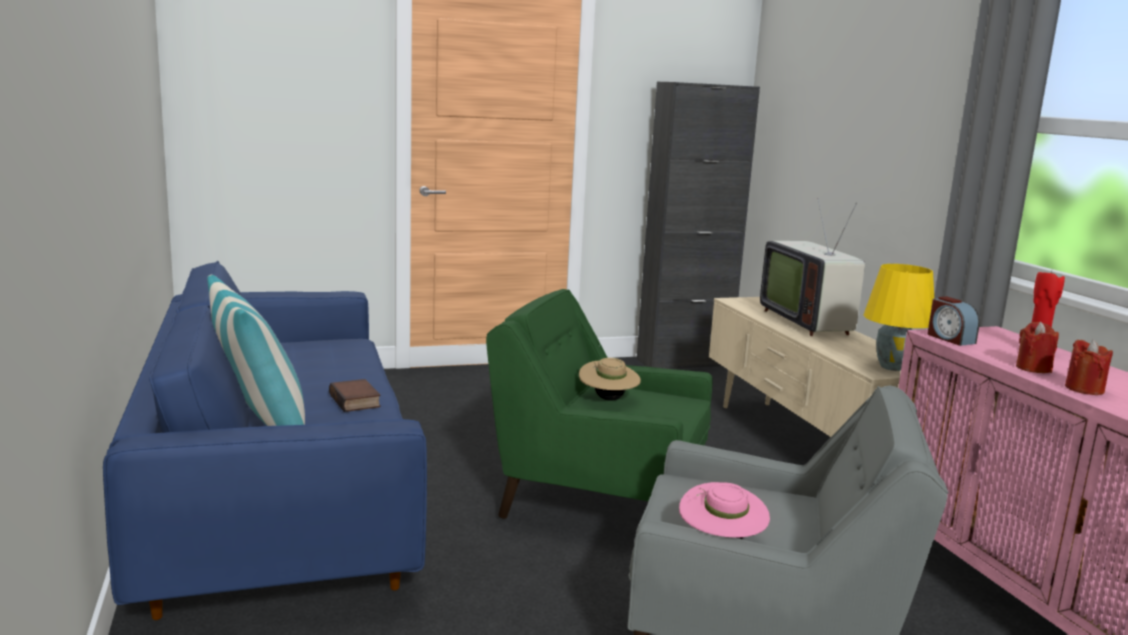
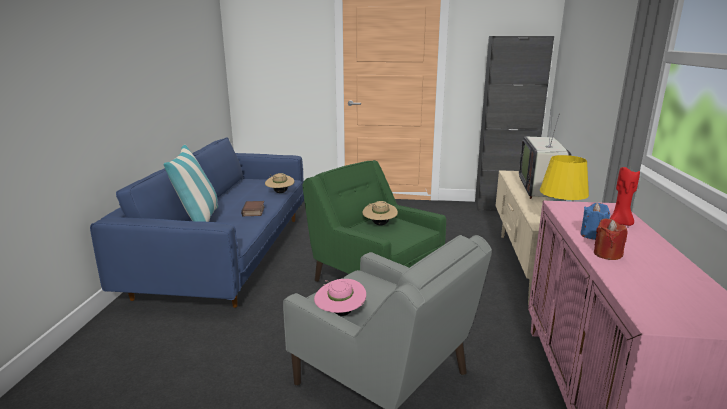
camera: 25 degrees right, 5 degrees up
(362, 363) = (280, 192): none -> beige hat
(949, 338) = (564, 208): alarm clock -> none
(1033, 368) = (592, 235): red candle -> blue candle

